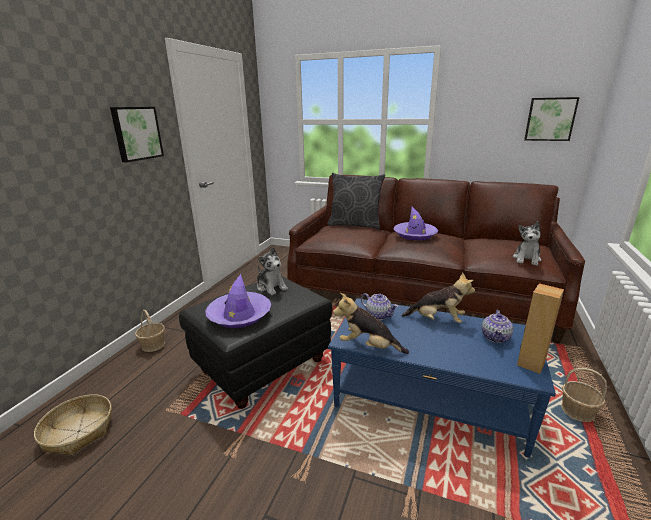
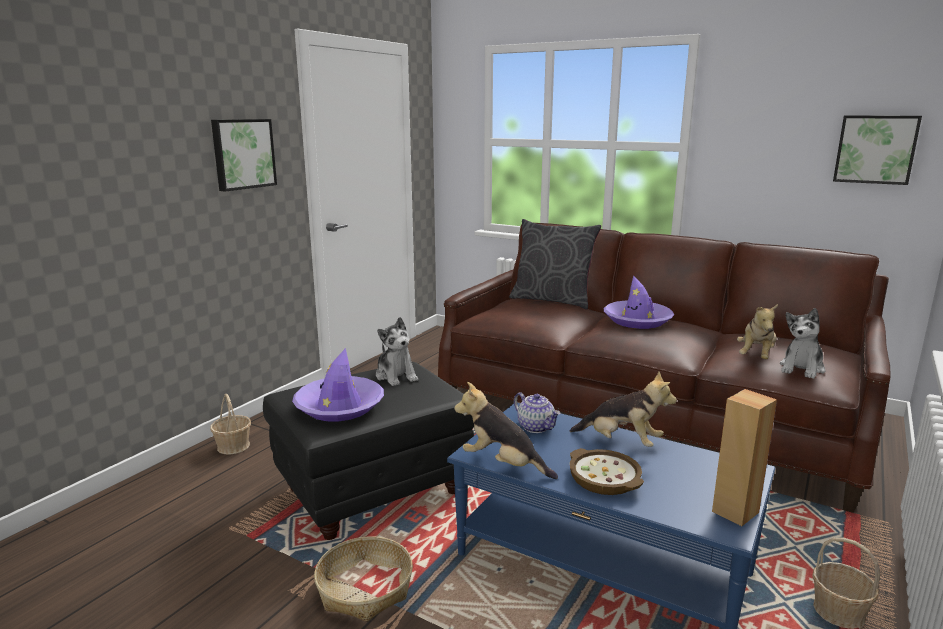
camera: 10 degrees right, 5 degrees down
(79, 431) = (117, 539): basket -> basket (365, 589)
(439, 349) = (604, 479): none -> bowl
(495, 337) = (699, 473): teapot -> none
(496, 253) = (756, 356): none -> plush toy

